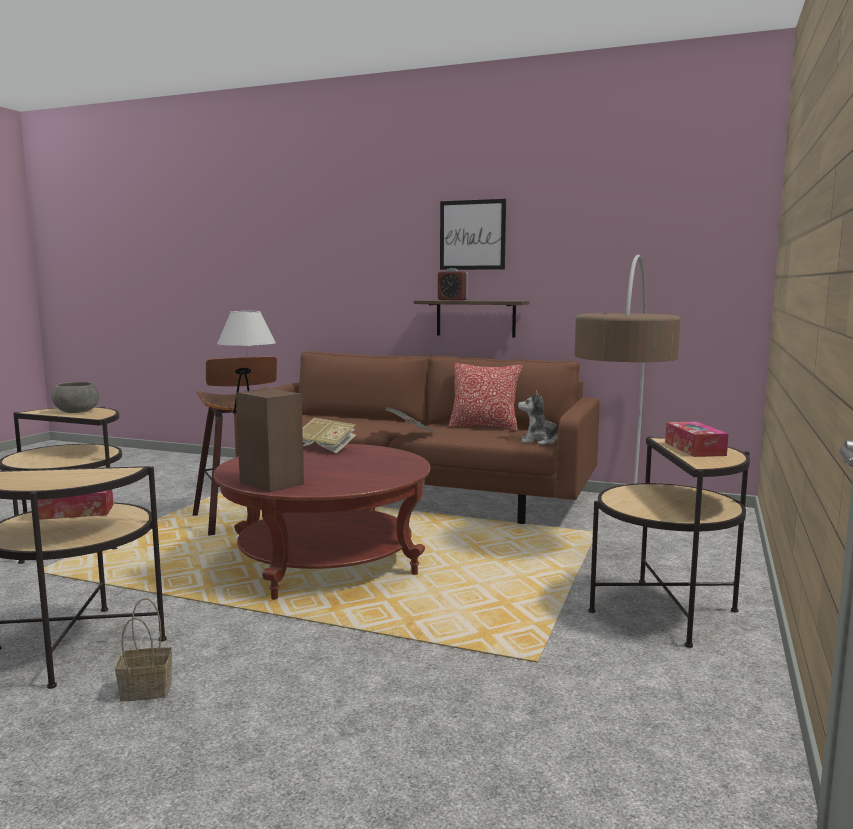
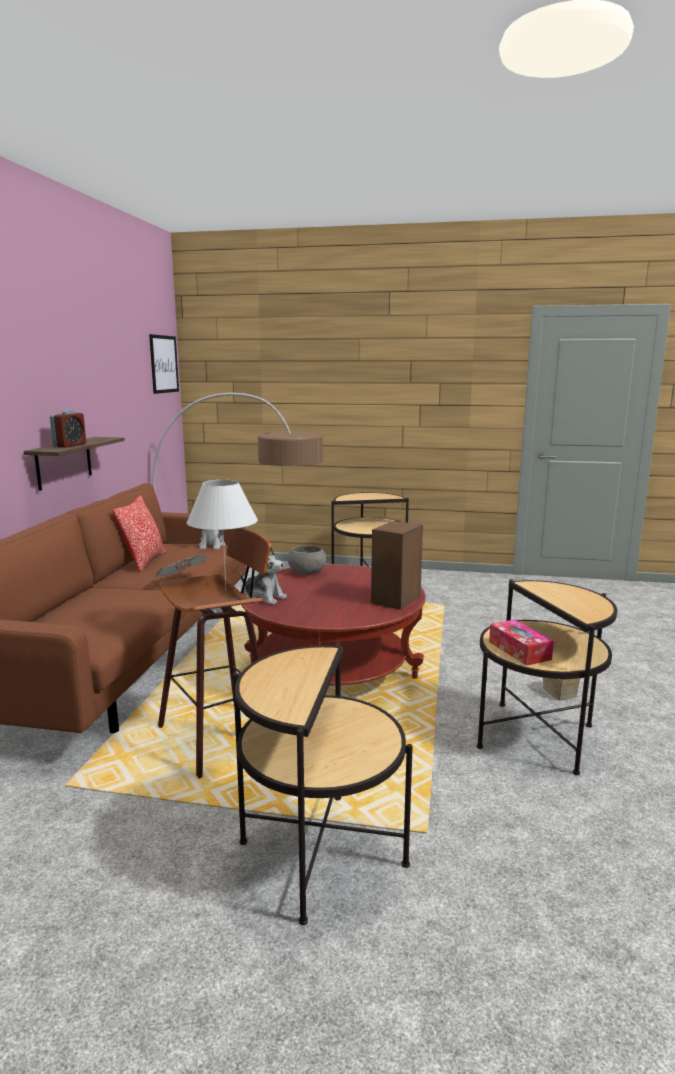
camera: 100 degrees left, 5 degrees up
(77, 411) = (286, 678): grey bowl -> grey bowl (307, 572)
(326, 448) = (264, 598): book -> plush toy
(472, 235) = (51, 371): picture -> picture (164, 364)
(694, 449) = (361, 496): tissue box -> none

